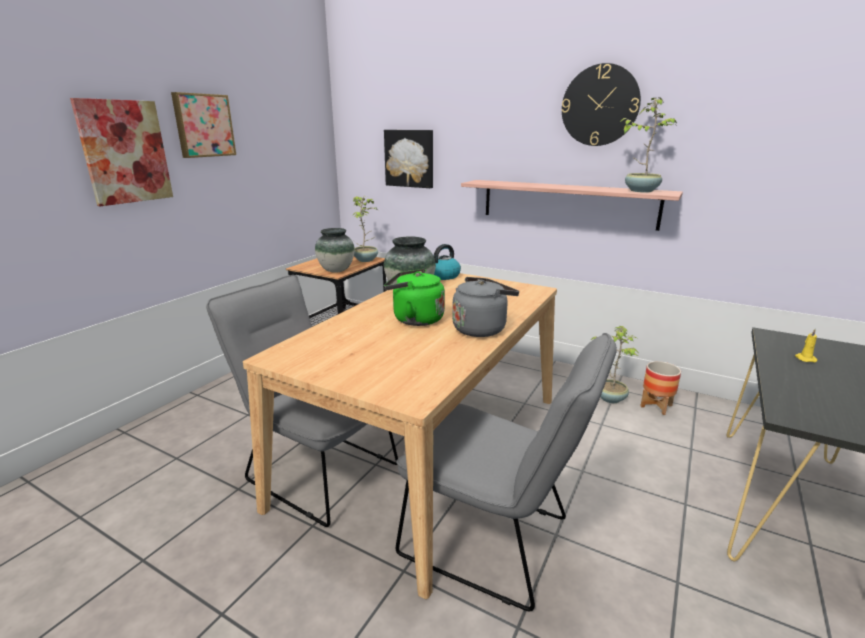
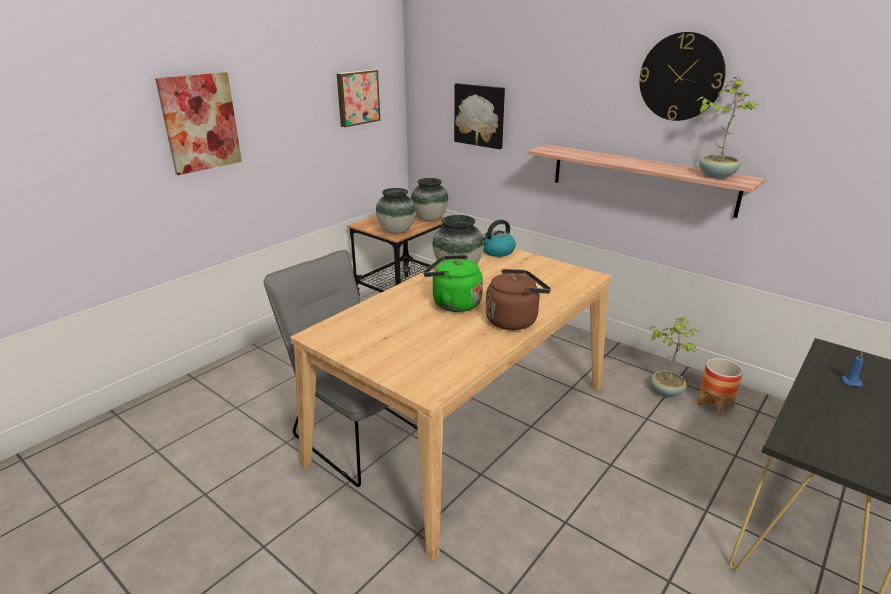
camera: 10 degrees right, 5 degrees up
(203, 125) = (272, 89): picture -> picture (357, 97)
(366, 260) = (429, 219): potted plant -> vase
(481, 328) = (514, 320): grey kettle -> brown kettle
(495, 541) = (506, 520): grey chair -> none
(804, 358) = (850, 381): yellow candle -> blue candle

